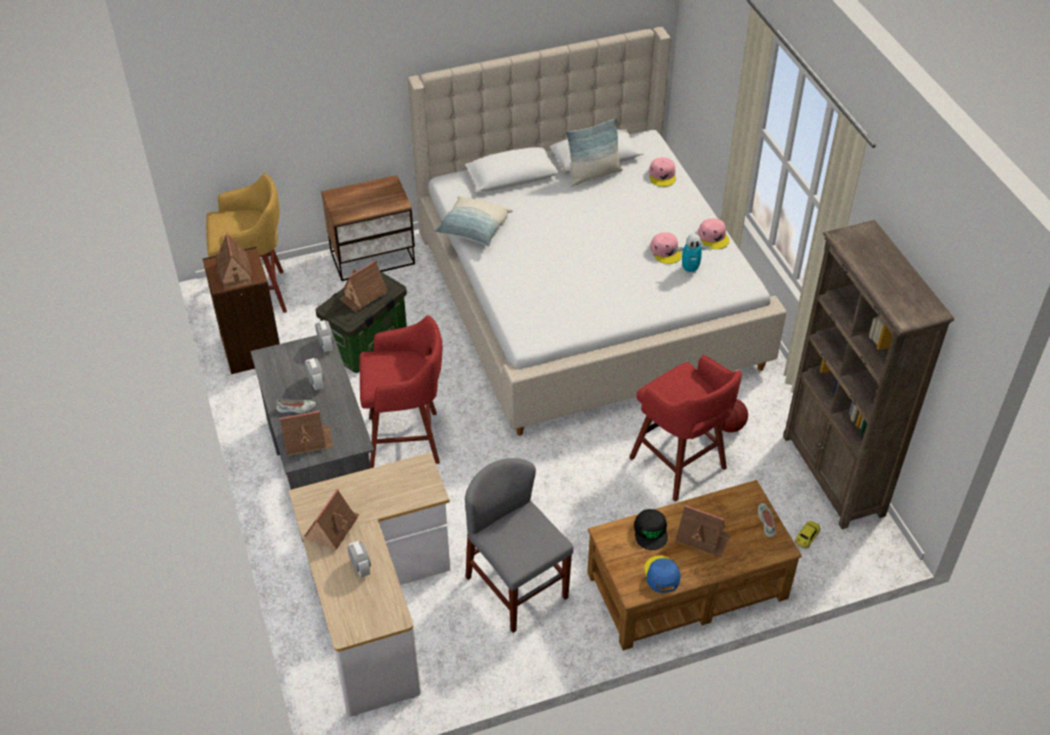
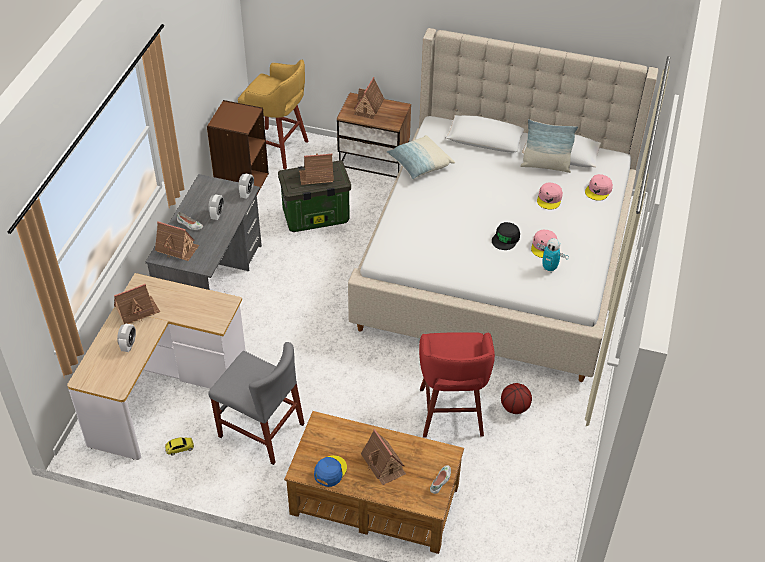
camera: 35 degrees right, 0 degrees up
(235, 272) = (233, 118): toy house -> toy house (368, 107)
(407, 440) = (283, 293): red stool -> none
(517, 587) = (261, 430): grey chair -> grey chair turned 120 degrees clockwise
(651, 531) = (352, 438): black cap -> black cap (506, 239)
(713, 237) = (592, 254): pink cap -> pink cap (549, 198)
(806, 538) = (495, 520): toy car -> toy car (179, 448)
(833, 476) = (560, 489): brown bookcase -> none

